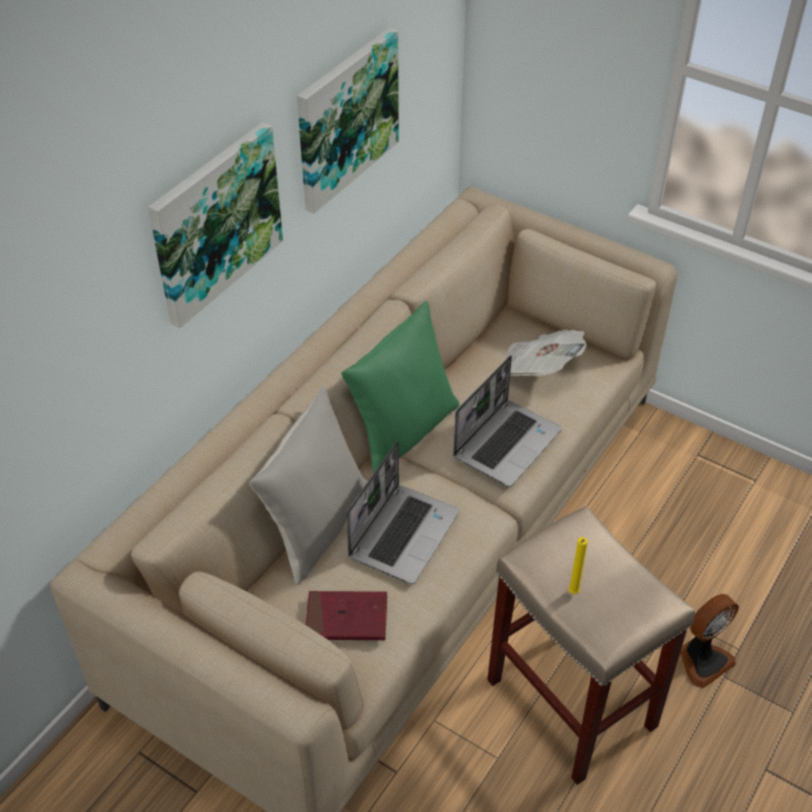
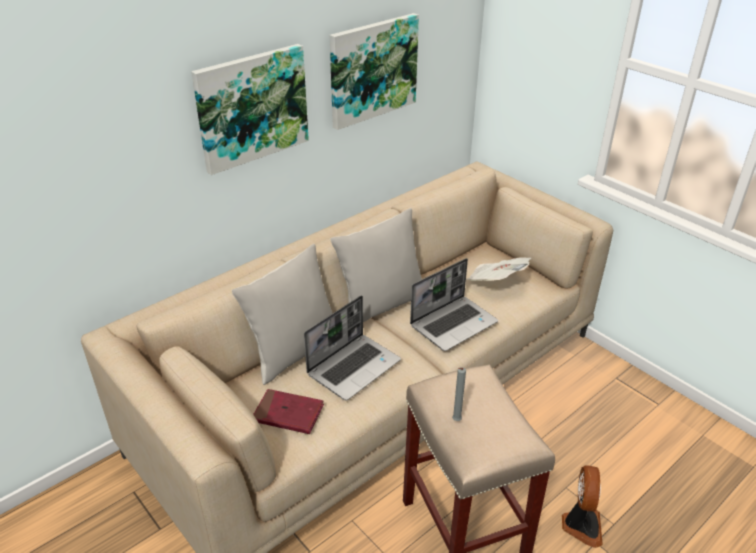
camera: 15 degrees right, 10 degrees down
(403, 433) = (381, 305): green pillow -> grey pillow
(572, 593) = (455, 421): yellow candle -> grey candle
(702, 660) = (581, 525): fan -> fan turned 60 degrees counterclockwise

